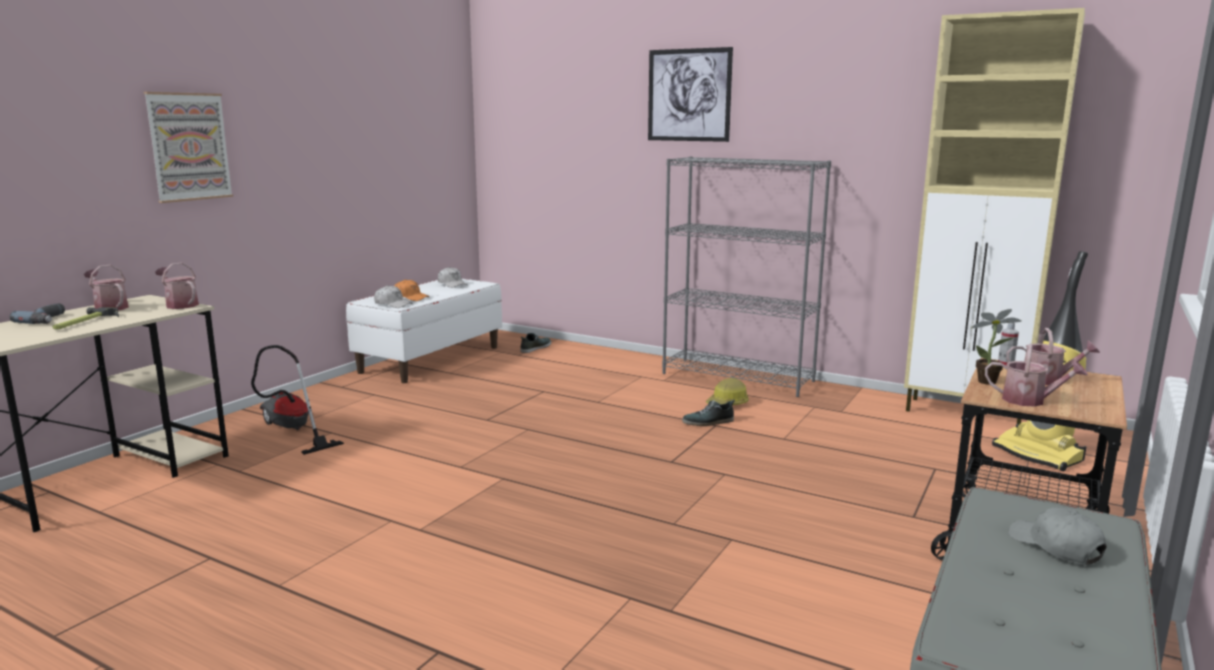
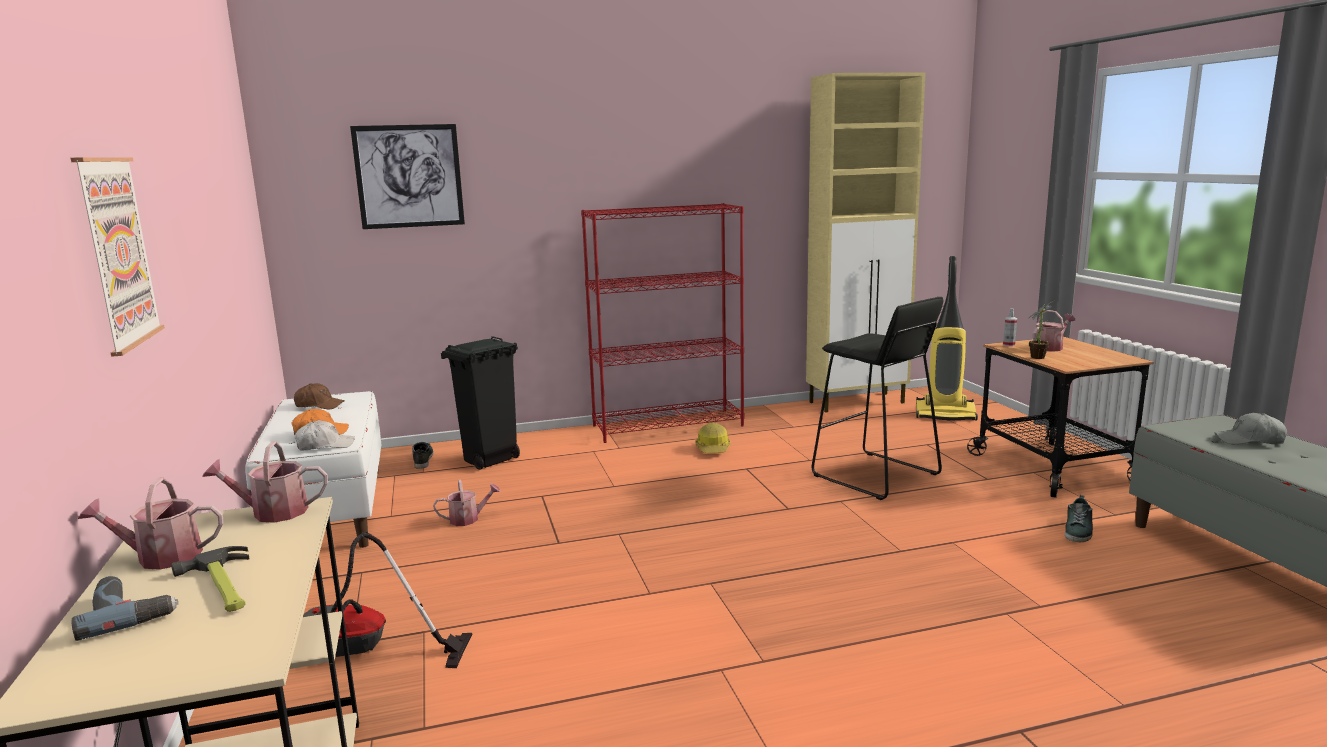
camera: 45 degrees left, 0 degrees up
(452, 284) = (319, 405): white cap -> brown cap
(567, 361) = (489, 461): none -> black trash can
(689, 95) = (571, 144): picture -> picture (409, 176)
(708, 422) = (735, 468): shoe -> shoe (1078, 531)
(738, 377) = (668, 425): grey bookcase -> red bookcase
(807, 470) = (875, 475): none -> black stool
(1029, 401) = (1087, 361): watering can -> watering can (468, 519)

